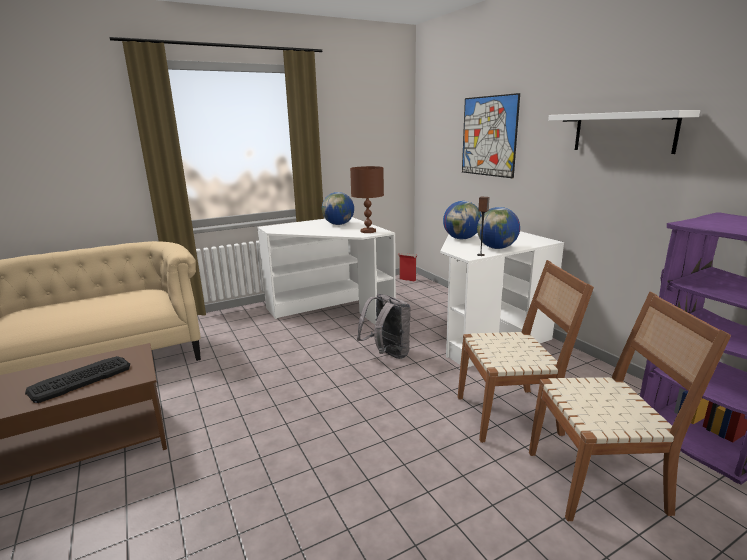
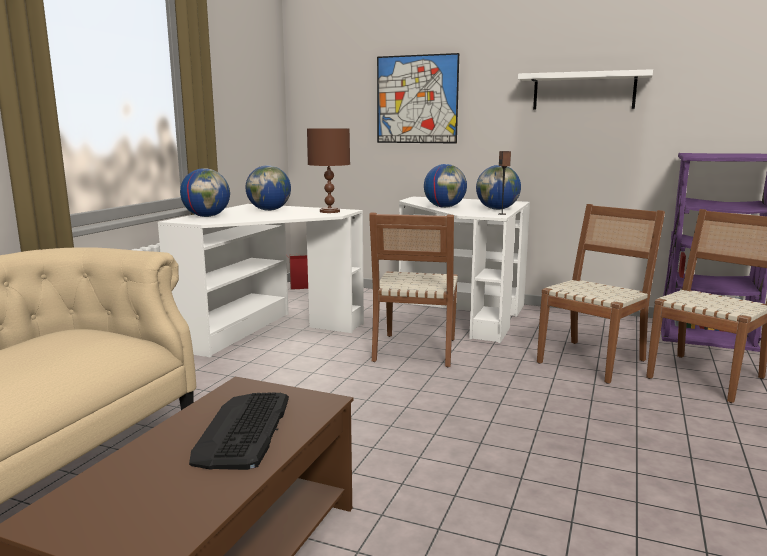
camera: 40 degrees left, 5 degrees down
(290, 225) = (207, 216): none -> globe
(387, 355) = (414, 352): grey backpack -> chair

